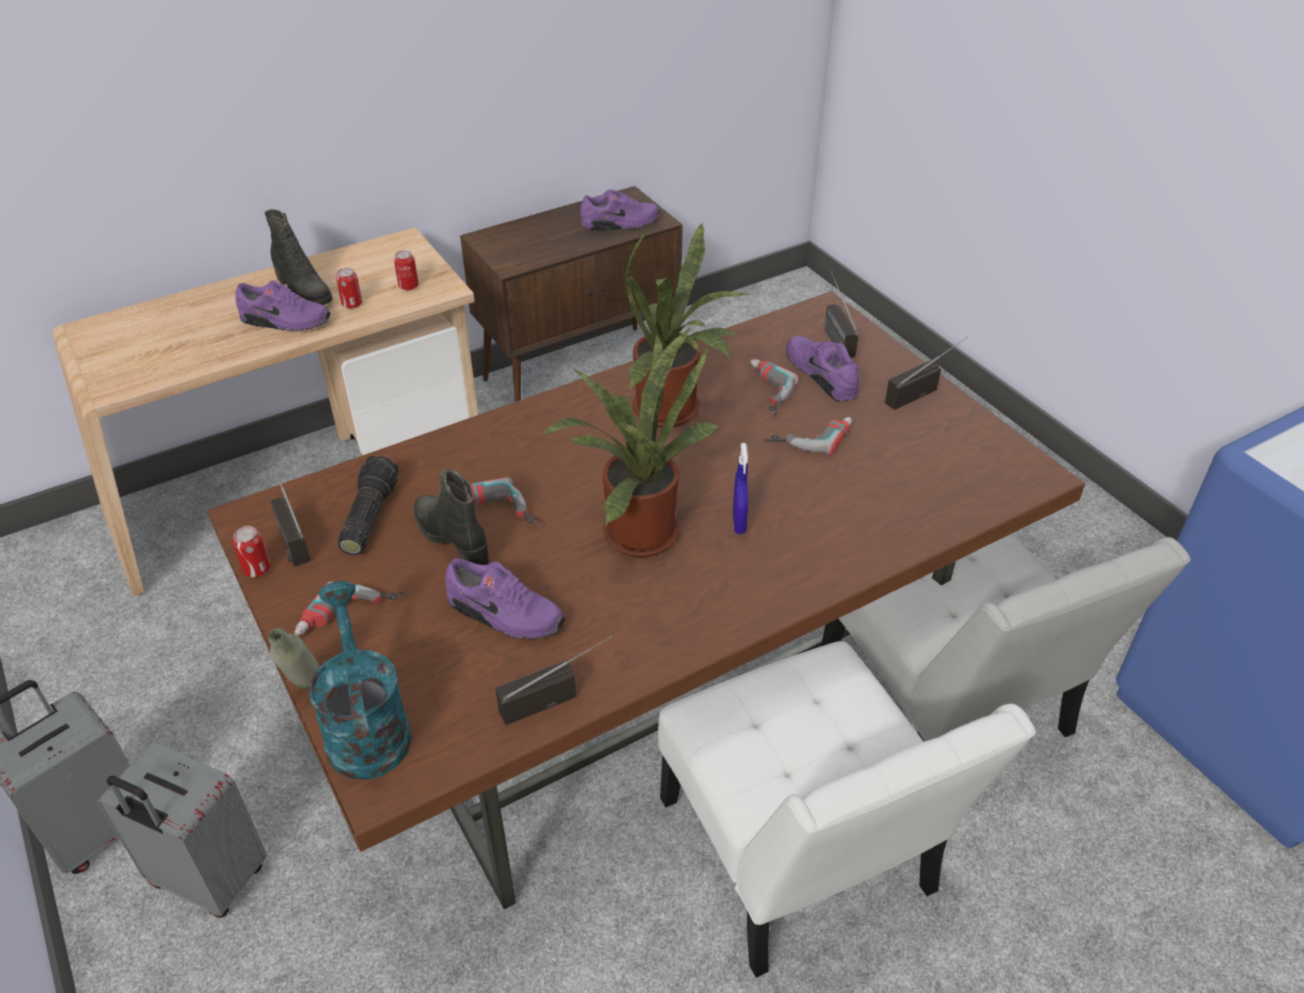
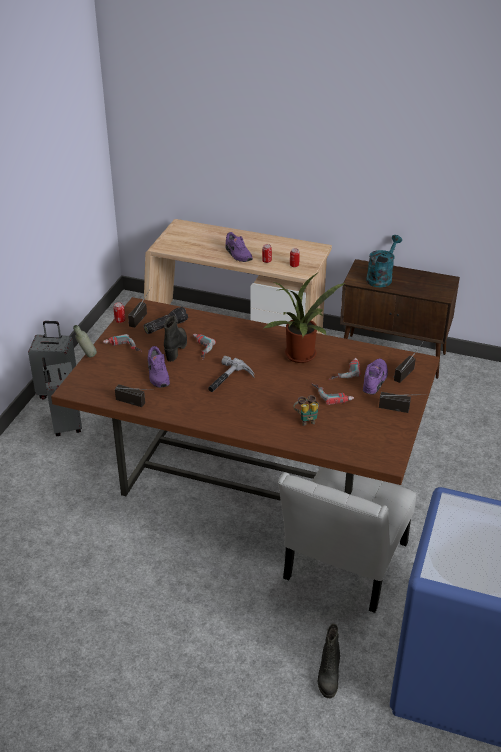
camera: 50 degrees right, 5 degrees down
(303, 292) = (258, 248): black boot -> black boot (328, 675)
(365, 726) = (87, 375): turquoise watering can -> turquoise watering can (381, 277)
(620, 224) = (425, 289): purple shoe -> none
(636, 529) = (229, 380): potted plant -> hammer
(739, 523) = (261, 401): blue spray bottle -> none
(801, 859) = (218, 558): white chair -> none
(846, 500) = (306, 419): none -> binoculars

